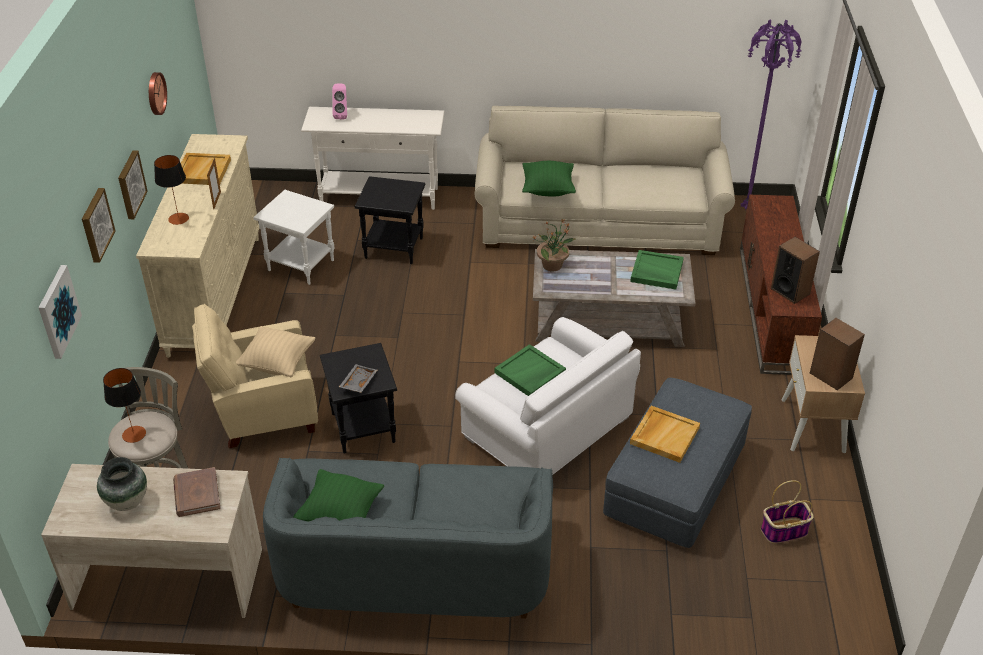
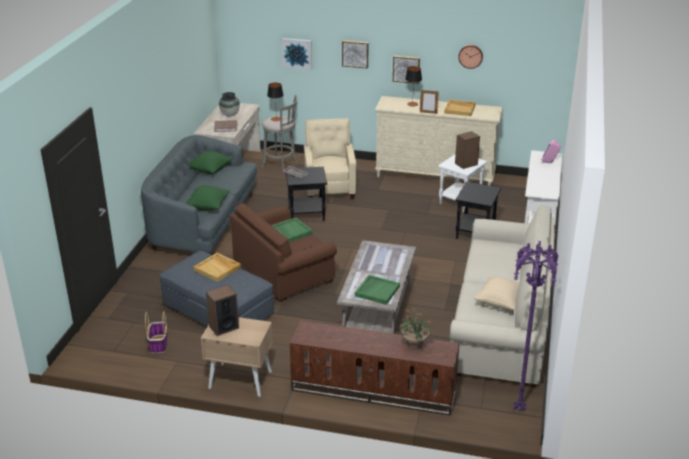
camera: 100 degrees right, 10 degrees down
(277, 363) = (330, 163): beige pillow -> beige pillow (500, 302)
(546, 427) = (283, 271): white armchair -> brown armchair
(548, 189) = (483, 255): green pillow -> green pillow (208, 207)
(553, 265) = (395, 251): potted plant -> potted plant (414, 345)
(790, 291) = (324, 334): speaker -> speaker (466, 164)

